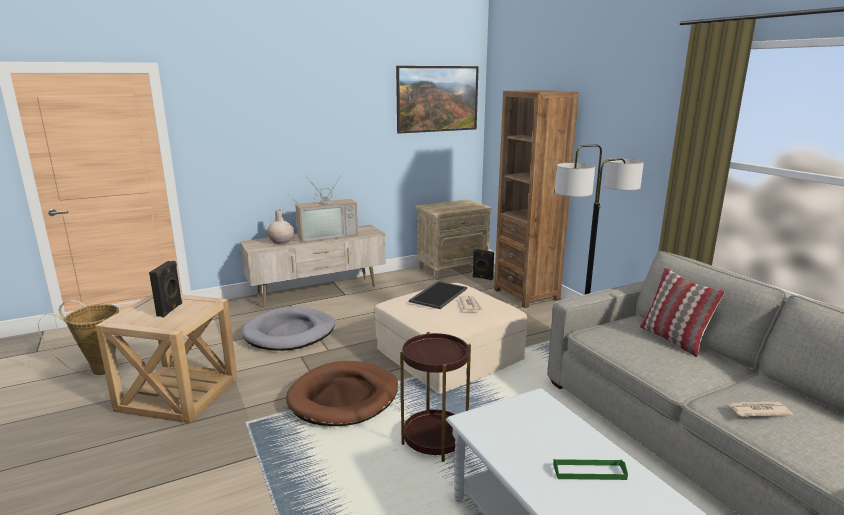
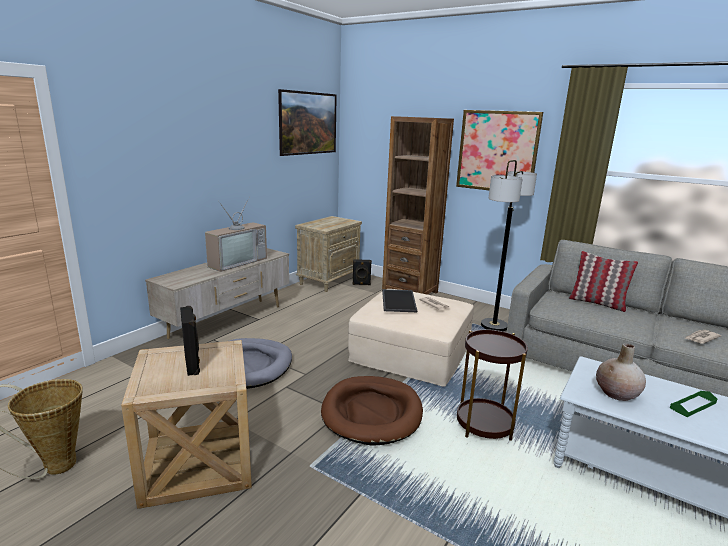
camera: 30 degrees left, 0 degrees up
(281, 242) = (196, 274): beige vase -> beige vase (617, 393)
(620, 132) = (497, 151): none -> picture

